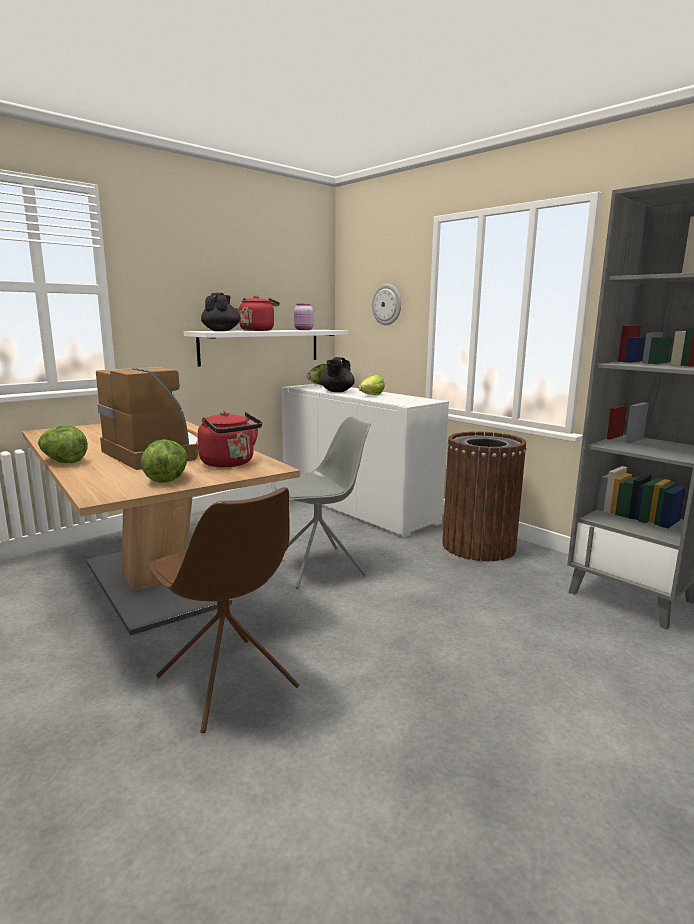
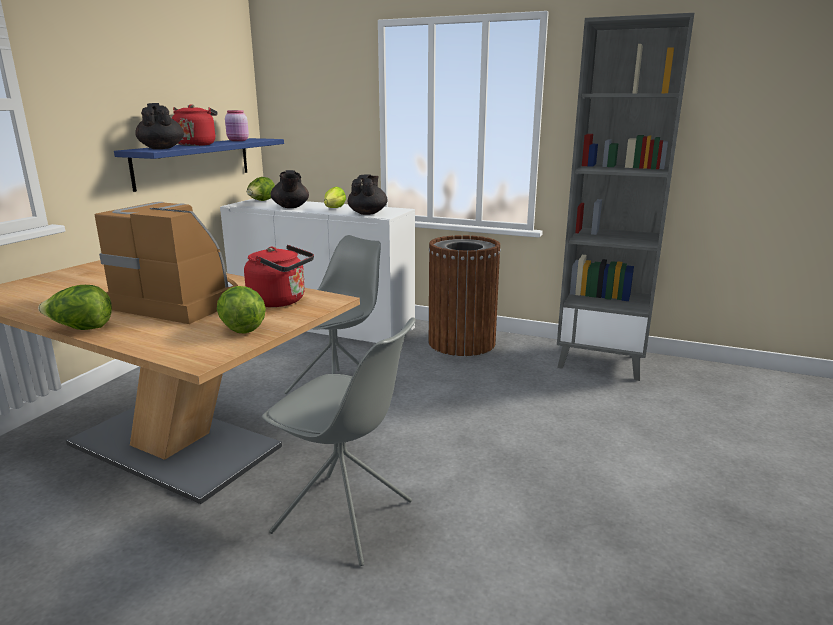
camera: 25 degrees left, 5 degrees up
(228, 684) = (345, 518): brown chair -> grey chair
(261, 346) = (194, 162): white shelf -> blue shelf
(387, 304) = (327, 110): wall clock -> none
(396, 401) = (368, 213): none -> black teapot

